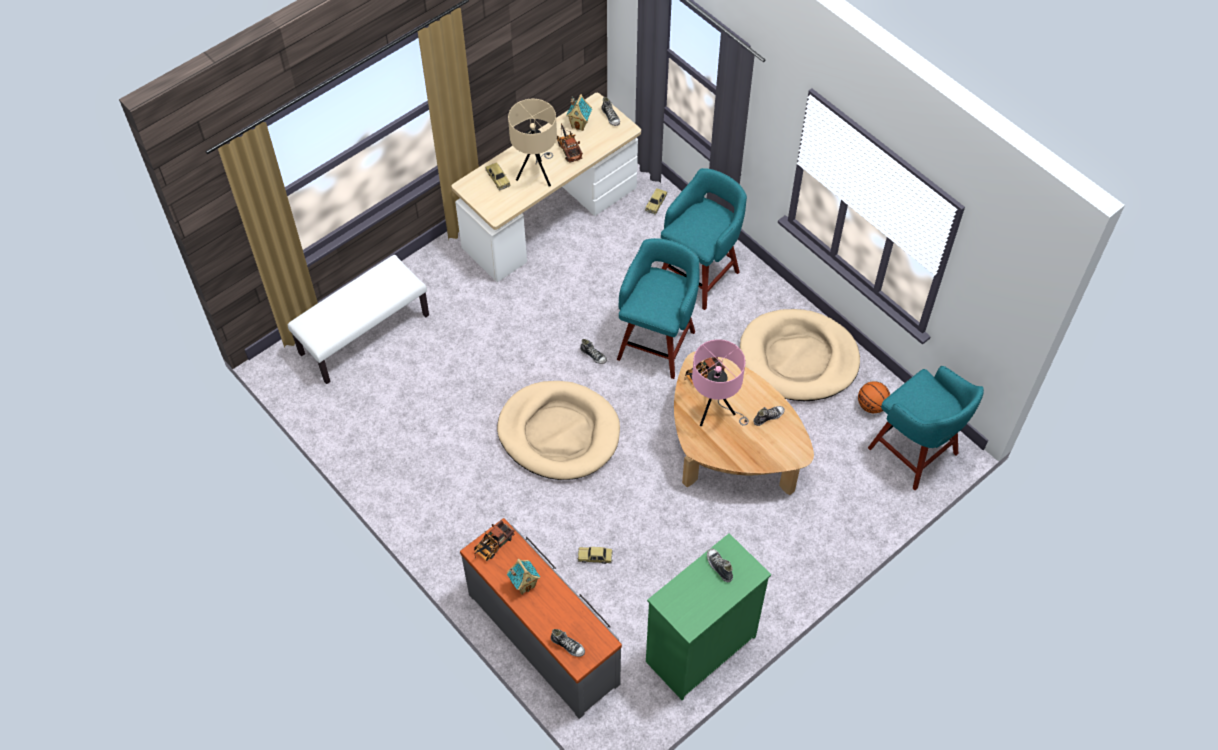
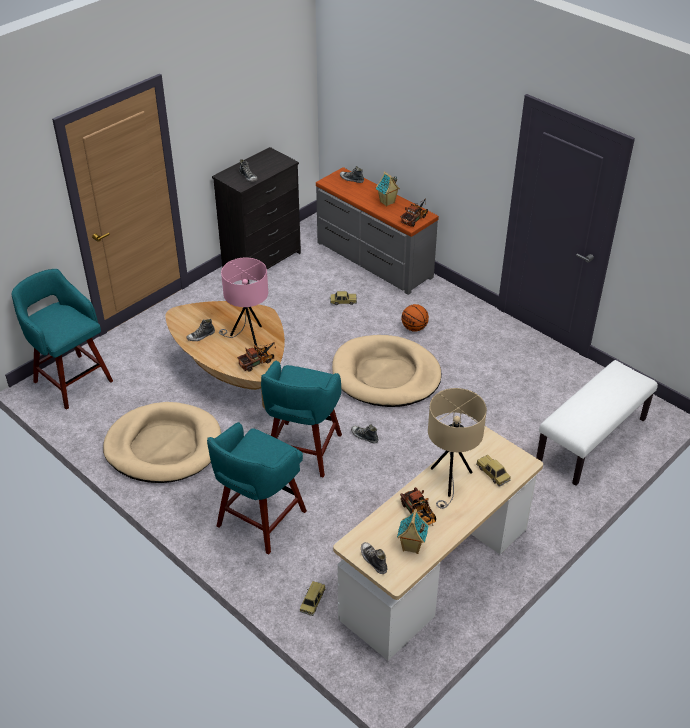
camera: 175 degrees right, 15 degrees down
(699, 649) = (262, 260): green dresser -> black dresser
(871, 405) = (101, 412): basketball -> basketball (414, 328)

